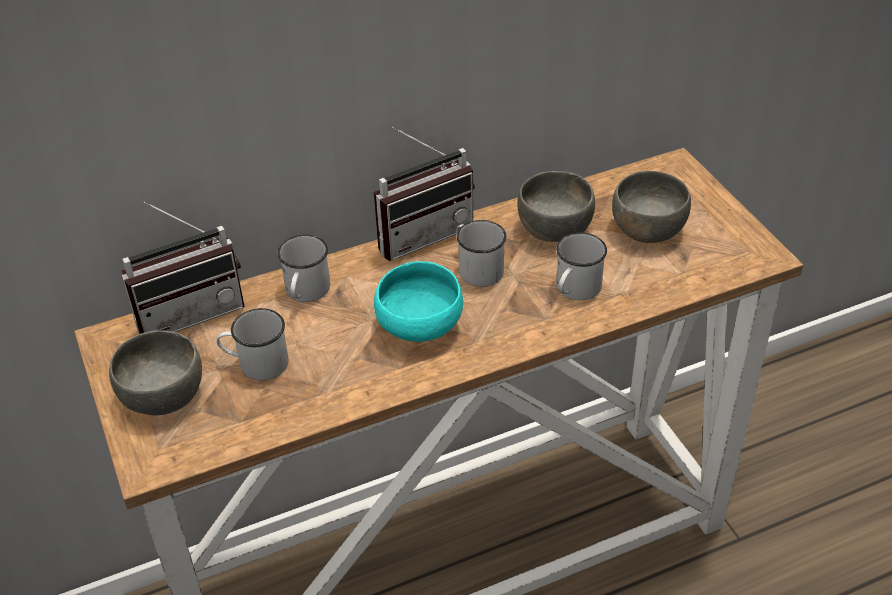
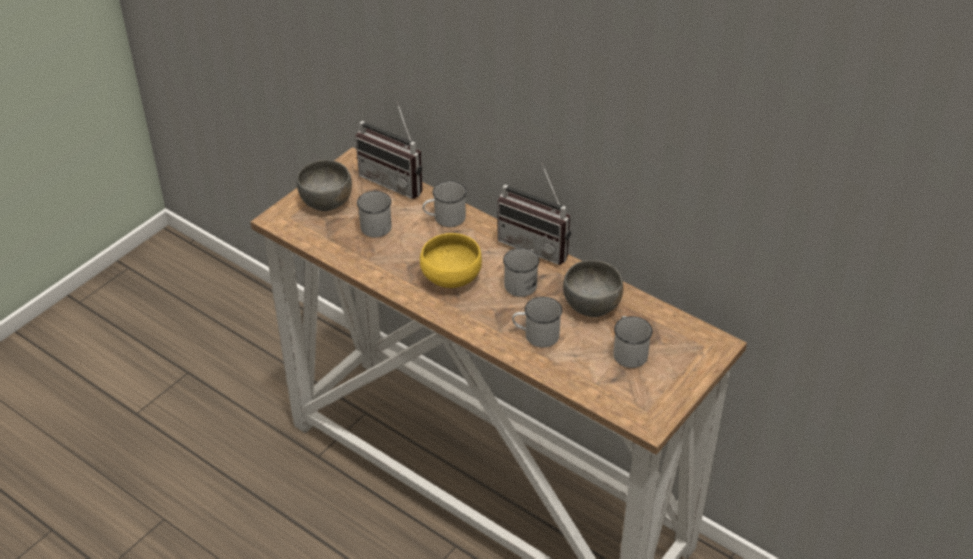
camera: 60 degrees right, 0 degrees up
(420, 327) = (450, 278): turquoise bowl -> yellow bowl
(647, 230) = (628, 351): grey bowl -> white mug

